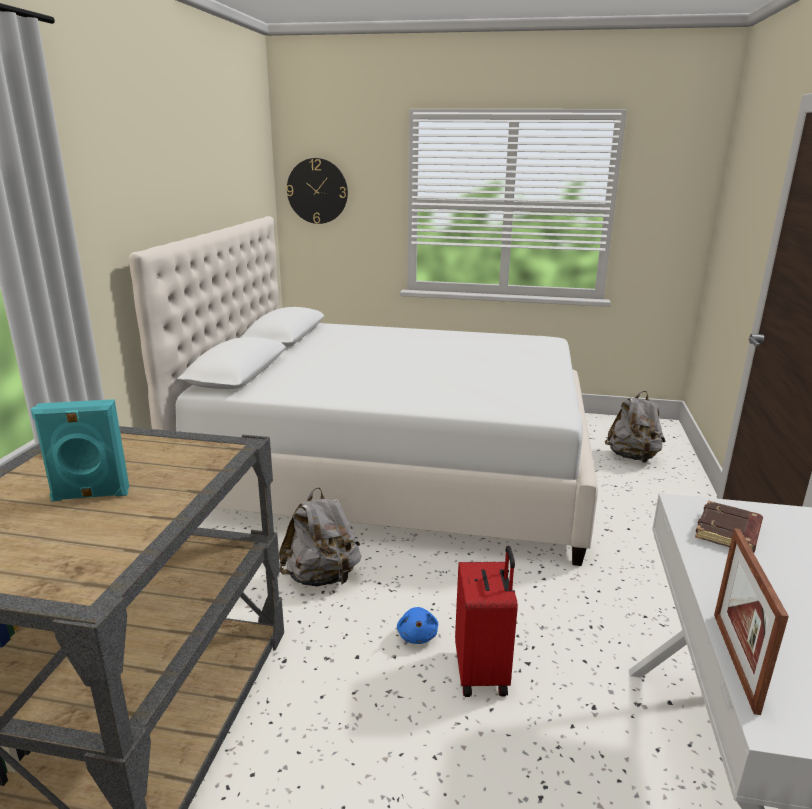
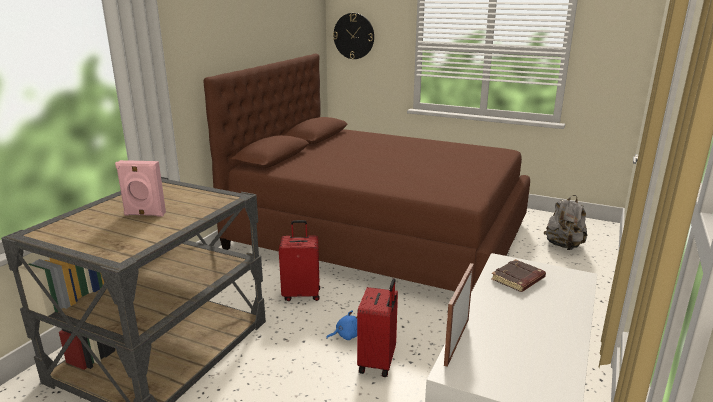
camera: 15 degrees right, 0 degrees up
(90, 495) = (144, 214): turquoise speaker -> pink speaker
(322, 577) = (301, 294): grey backpack -> red suitcase
(395, 469) = (379, 235): white bed -> brown bed
(417, 635) = (346, 335): blue plush toy -> blue plush toy turned 120 degrees counterclockwise

